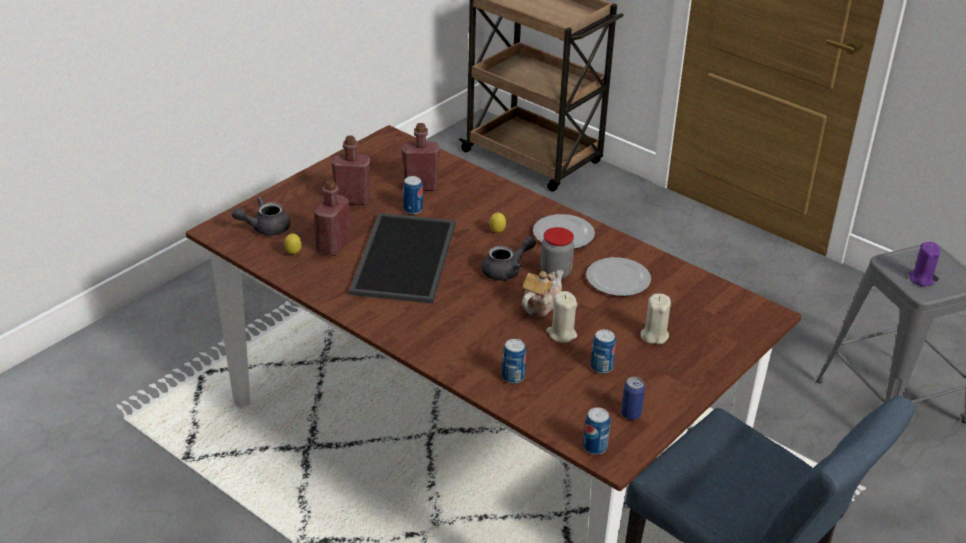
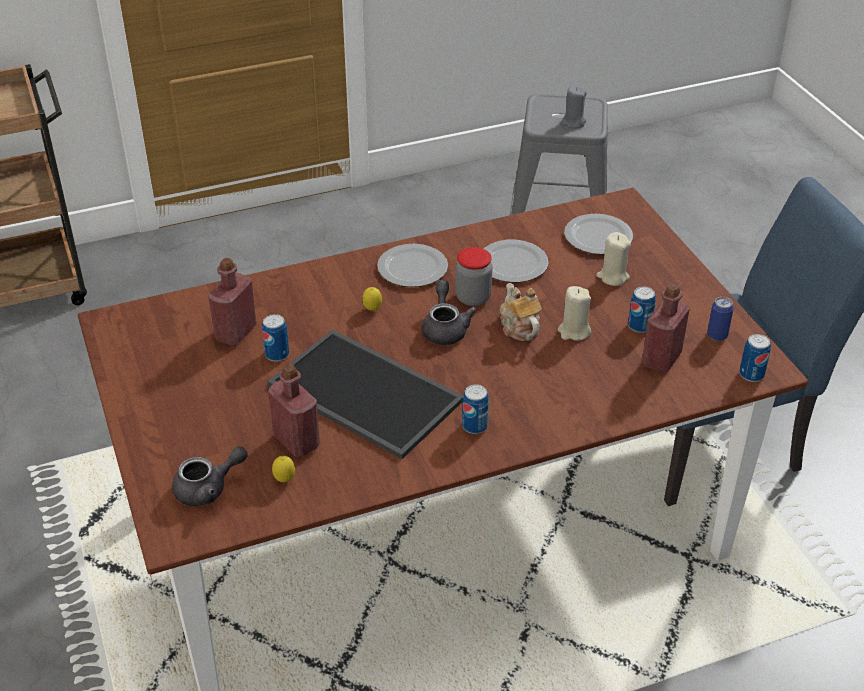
camera: 60 degrees left, 5 degrees up
(265, 228) = (208, 489): grey teapot -> grey teapot turned 120 degrees counterclockwise
(352, 199) = (214, 394): red bottle -> red bottle (661, 359)
(513, 377) = (621, 388): can -> can (474, 426)
(702, 314) = (599, 237): none -> plate
(921, 279) = (573, 122): purple candle -> grey candle

